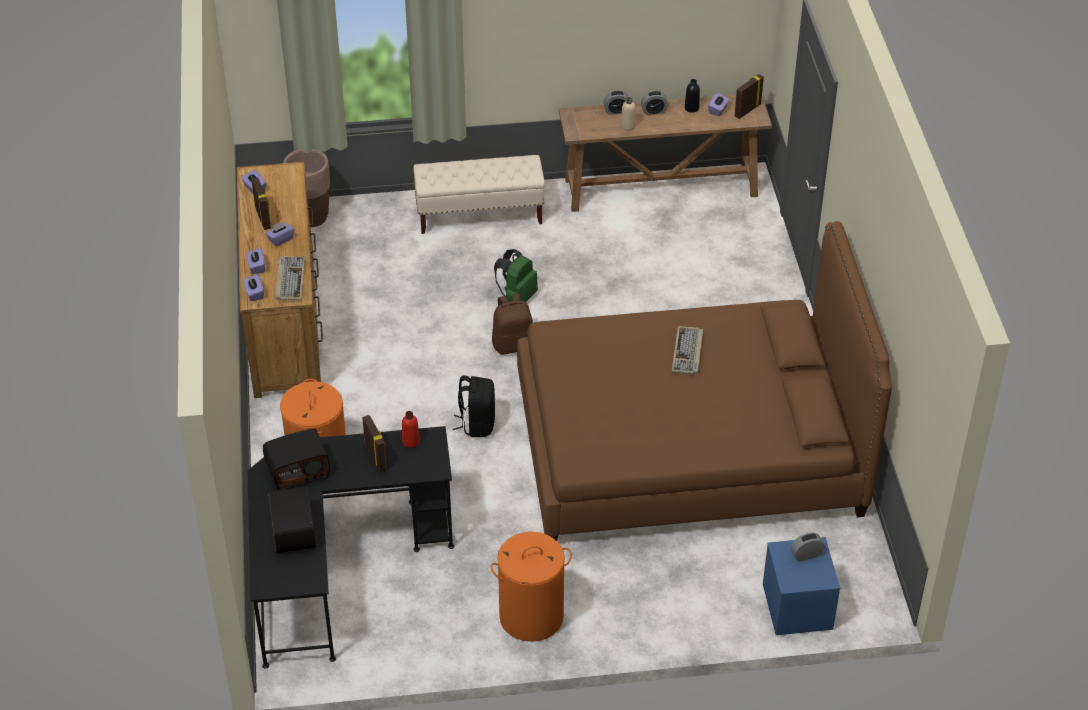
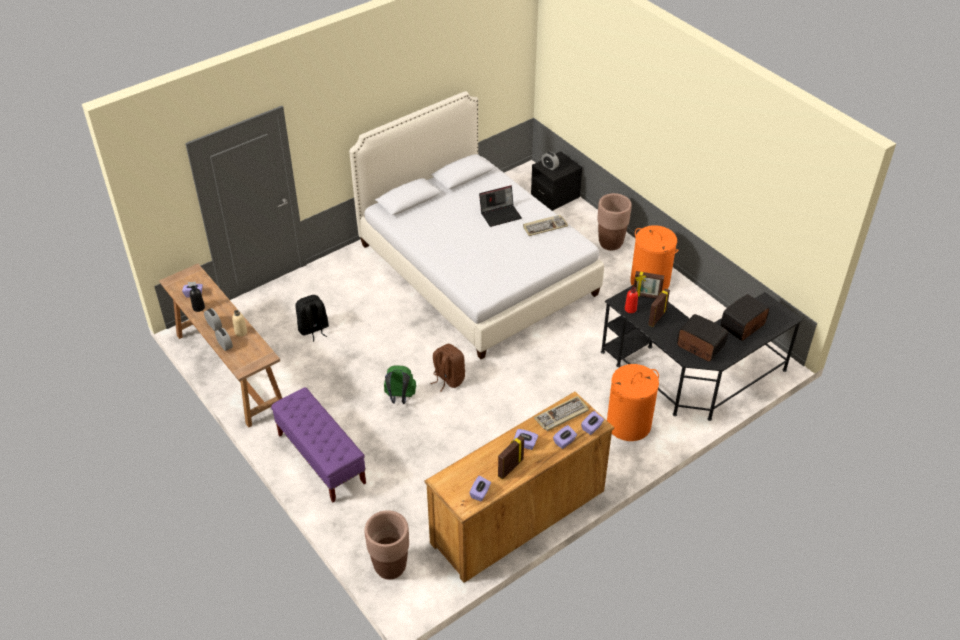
camera: 120 degrees left, 0 degrees up
(477, 424) = (532, 365): black backpack -> black backpack (313, 329)
(480, 215) = (321, 459): beige bench -> purple bench
(643, 617) = (610, 243): none -> brown planter
(688, 352) = (451, 234): keyboard -> keyboard (545, 226)
(689, 447) = (476, 269): brown bed -> white bed
(695, 415) = (500, 214): none -> laptop
(747, 110) = (186, 280): picture frame -> picture frame (646, 296)
(797, 607) = (555, 196): blue nightstand -> black nightstand

